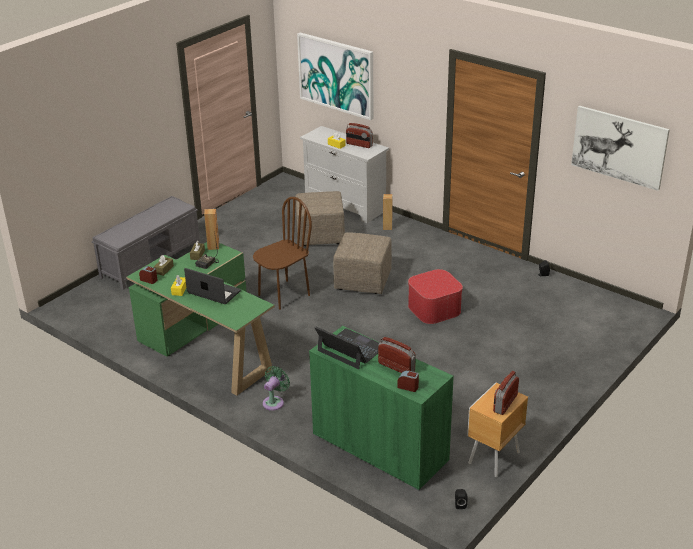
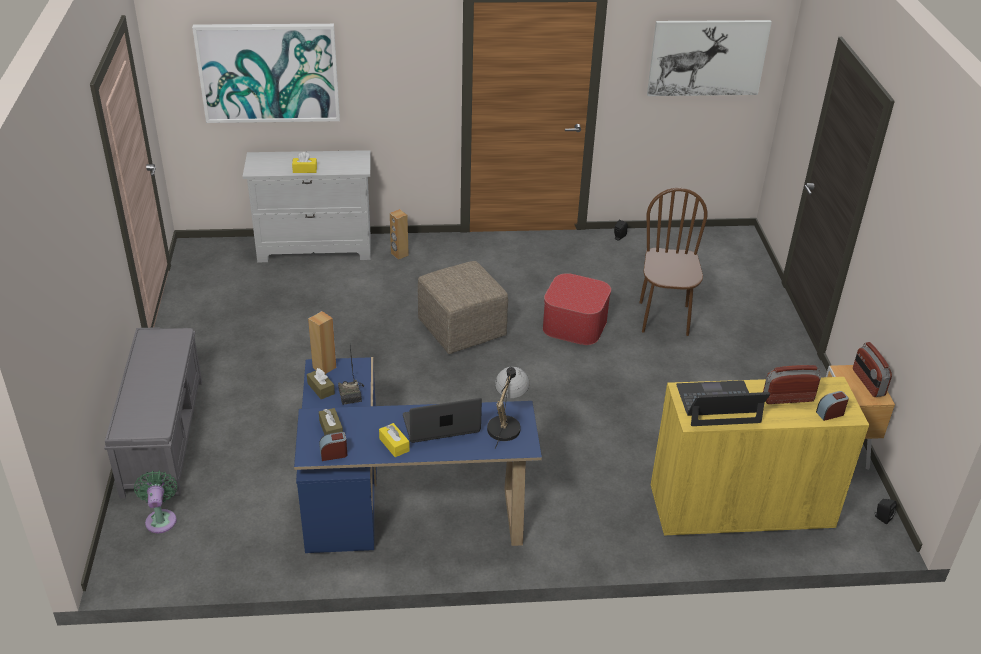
camera: 45 degrees left, 5 degrees up
(207, 343) = (396, 502): green desk -> blue desk
(244, 307) = (506, 423): none -> table lamp
(274, 402) = (572, 525): green fan -> green fan (161, 519)
(283, 295) = (399, 392): brown chair -> brown chair (664, 318)
(319, 236) = (338, 299): beige ottoman -> none
(359, 145) = (331, 159): radio -> none
(380, 448) = (740, 507): green cabinet -> yellow cabinet

